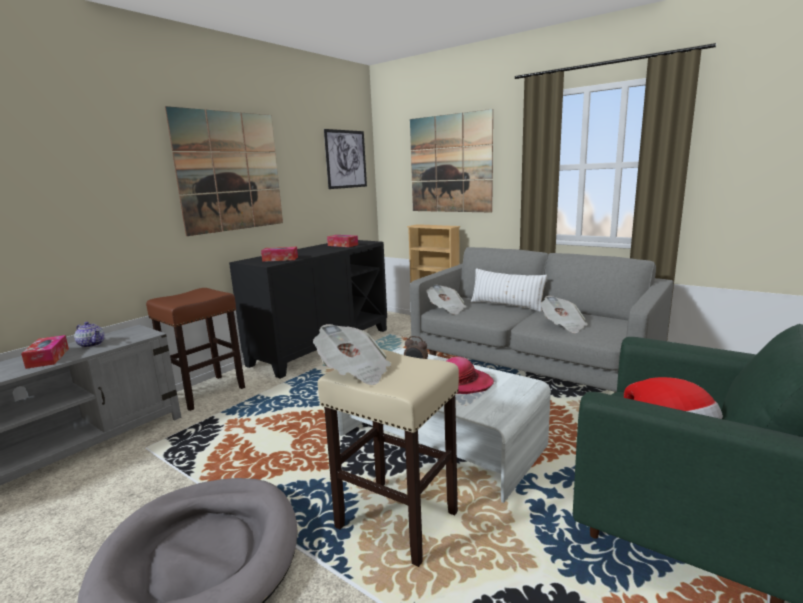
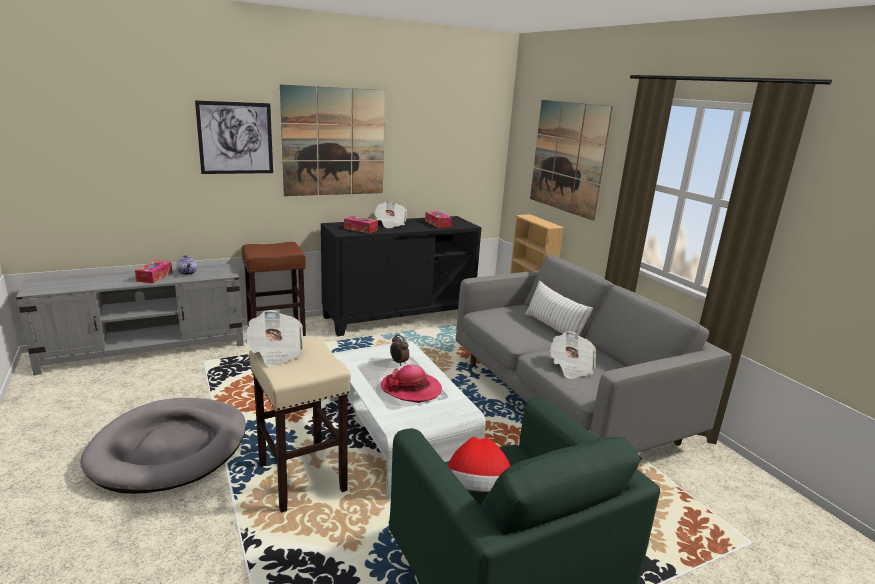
camera: 25 degrees right, 5 degrees up
(346, 159) = (470, 134): picture -> picture (235, 138)
(446, 309) = (490, 315): newspaper -> newspaper (390, 224)

